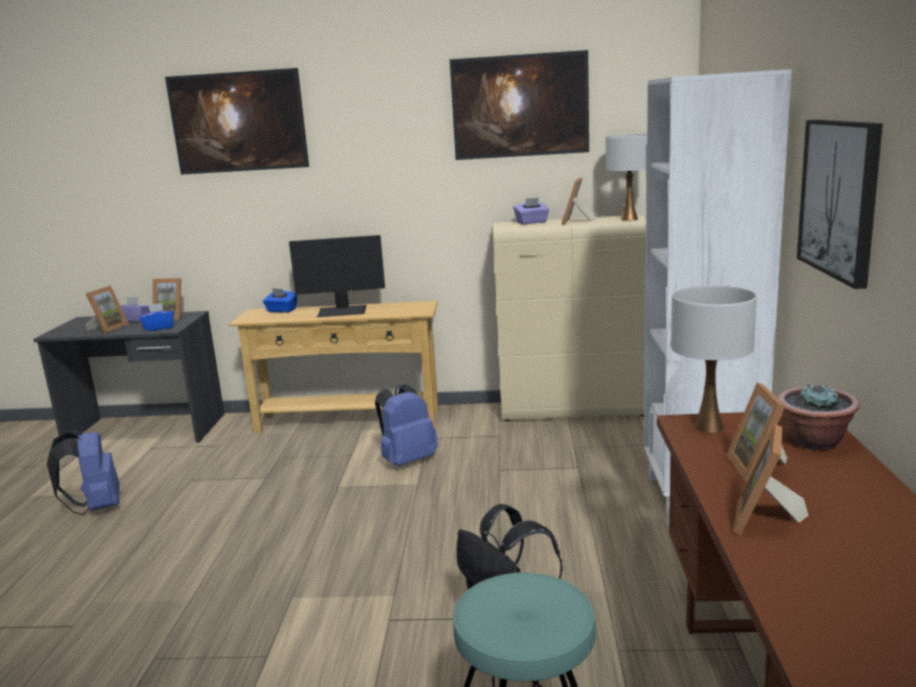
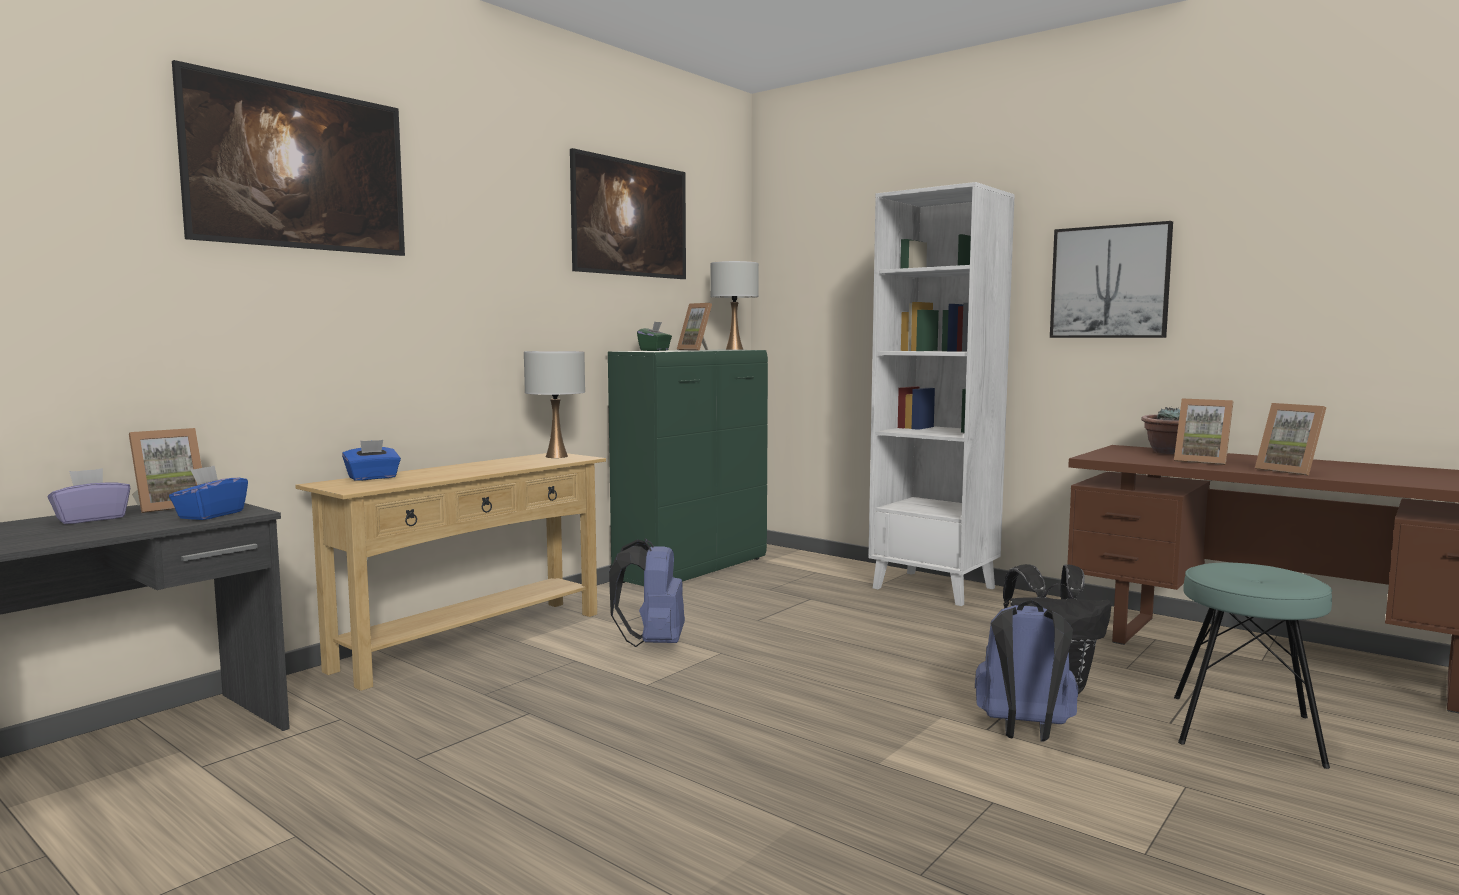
camera: 55 degrees left, 10 degrees down
(96, 507) = (336, 850): blue backpack -> blue backpack (1024, 731)
(108, 328) = (75, 532): picture frame -> none
(342, 311) = (475, 468): monitor -> none
(532, 222) = (655, 350): purple tissue box -> green tissue box
(574, 410) = (693, 569): beige cabinet -> green cabinet
(708, 427) = (1112, 456): white table lamp -> white table lamp (556, 456)

